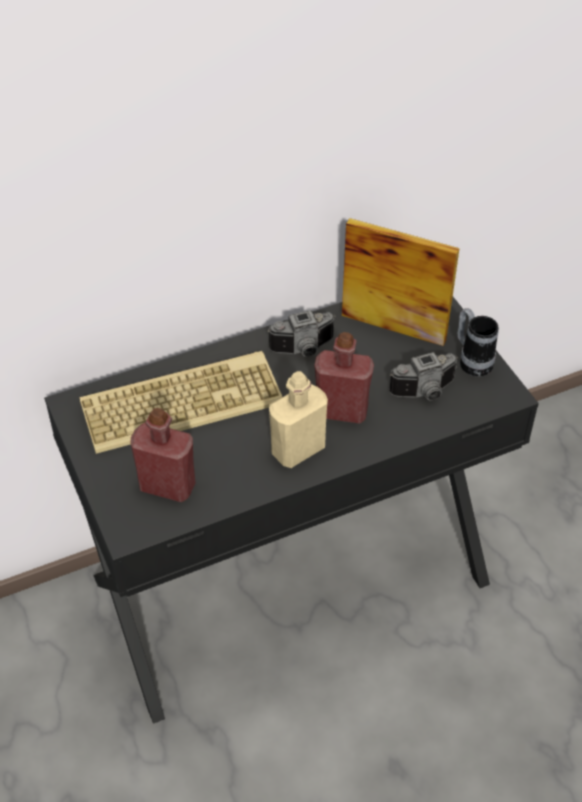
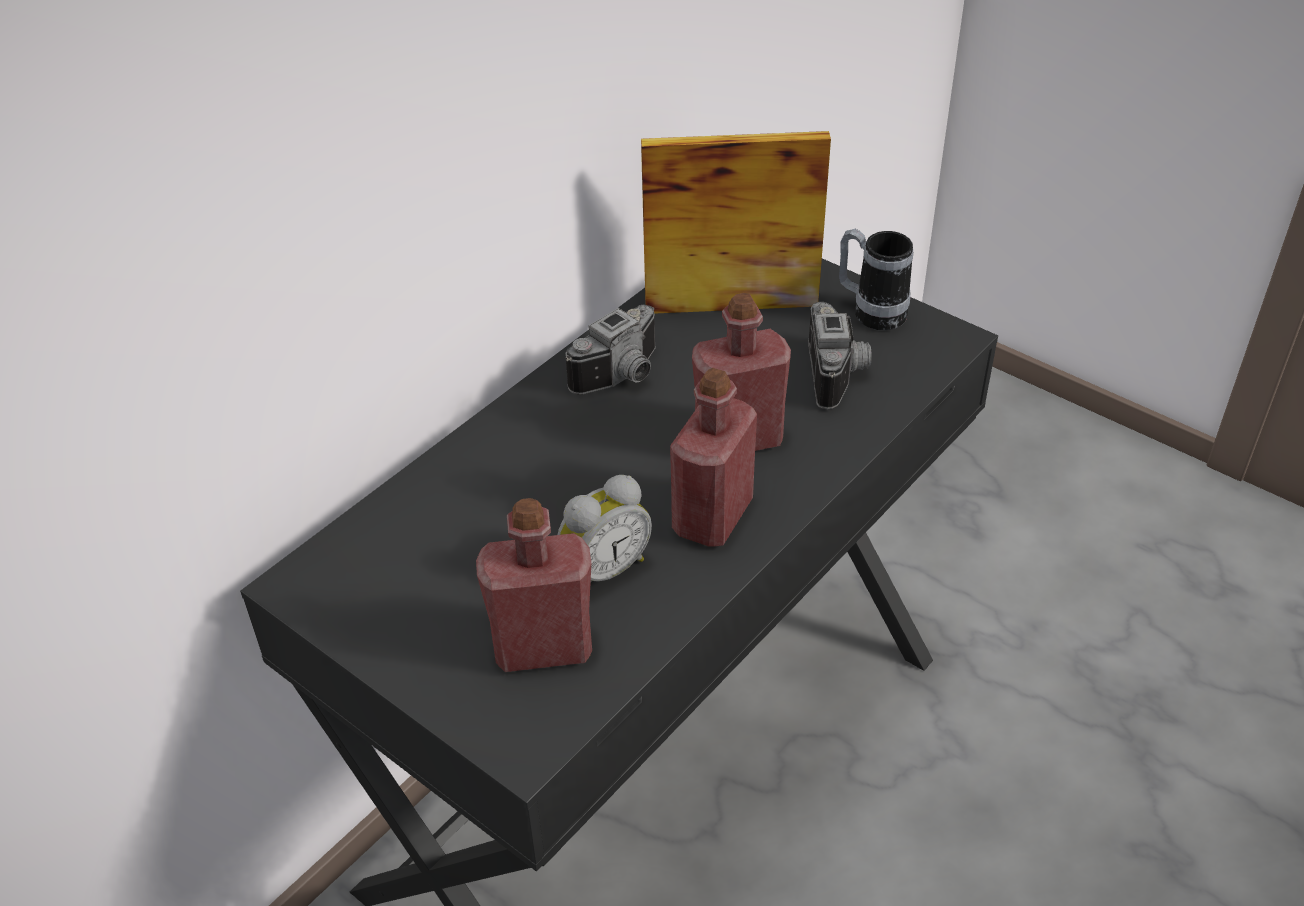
camera: 25 degrees left, 5 degrees down
(182, 400) = (483, 511): keyboard -> none
(223, 456) = (603, 569): none -> alarm clock
(298, 450) = (712, 516): beige bottle -> red bottle
(426, 392) = (839, 373): camera -> camera turned 45 degrees counterclockwise

